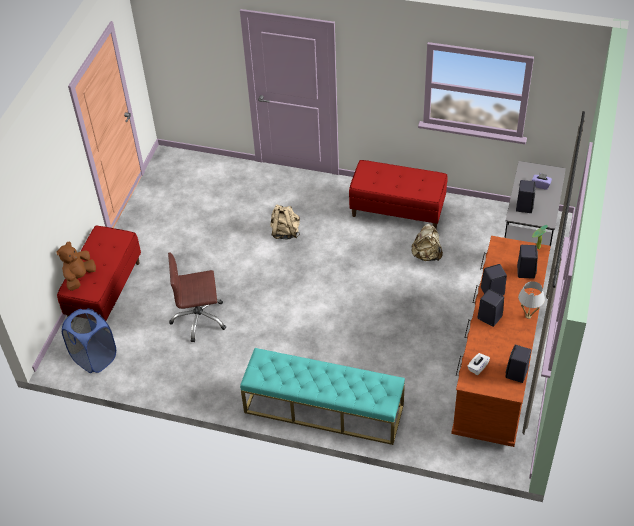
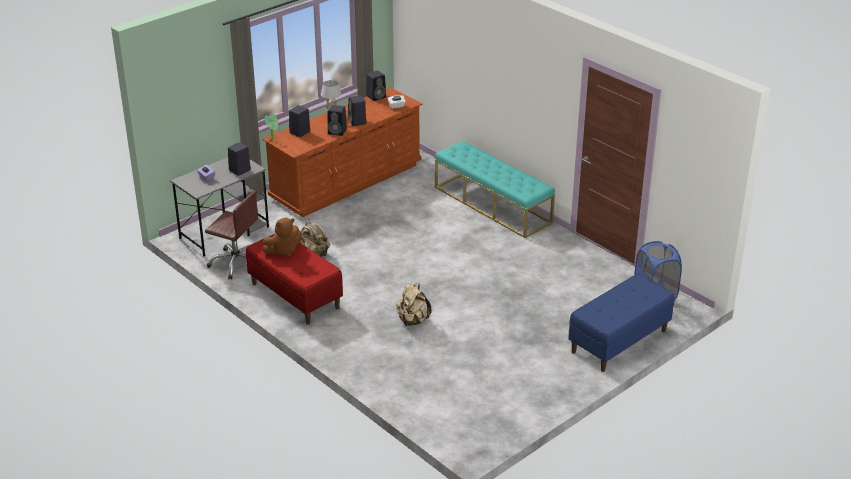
camera: 150 degrees left, 15 degrees down
(79, 277) = (646, 297): brown plush toy -> brown plush toy (283, 250)
(105, 291) = (619, 341): red bench -> blue bench
(199, 319) = (545, 288): brown office chair -> brown office chair (236, 263)

